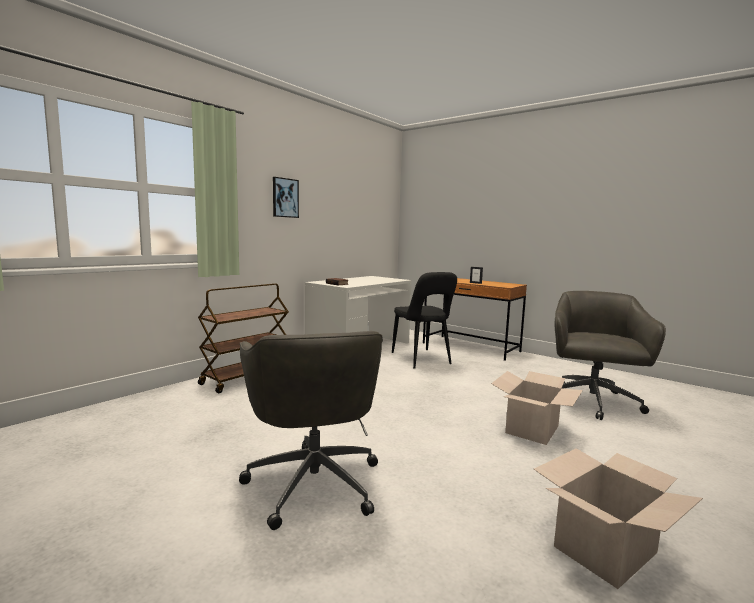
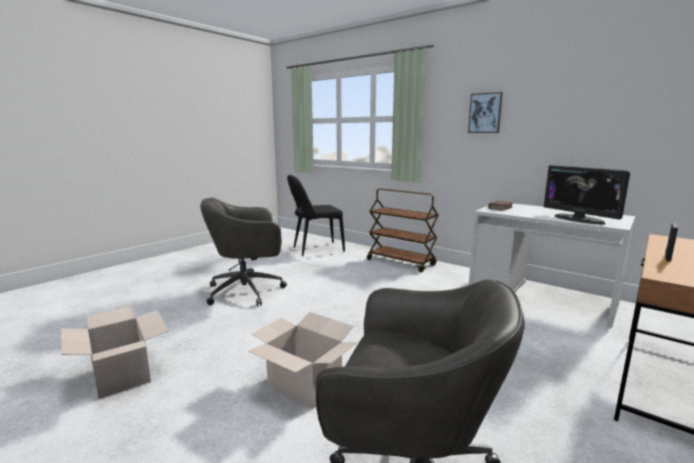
camera: 90 degrees right, 5 degrees up
(383, 280) = (579, 219): none -> monitor
(422, 359) = (527, 334): black chair -> black chair (315, 249)

